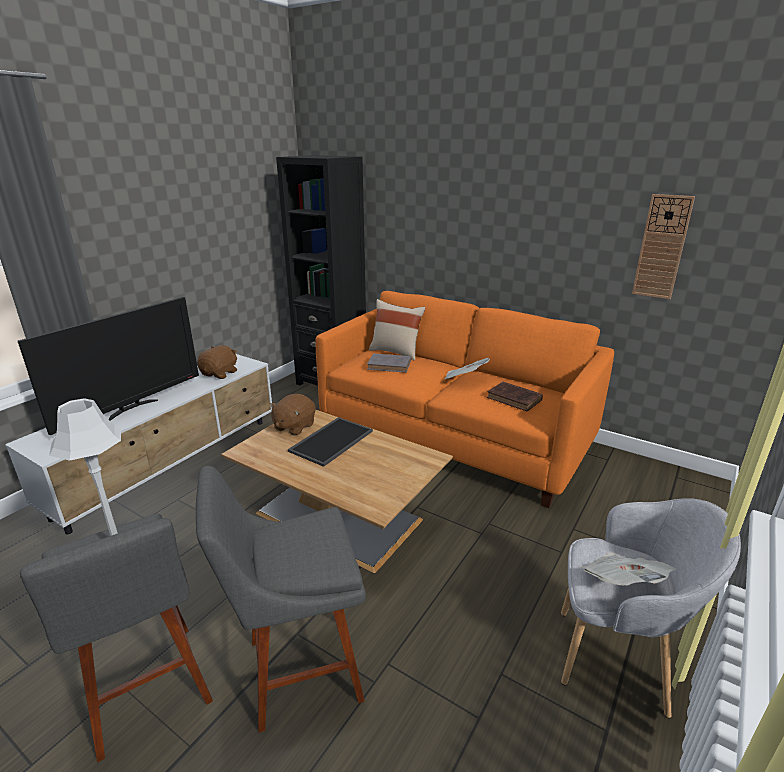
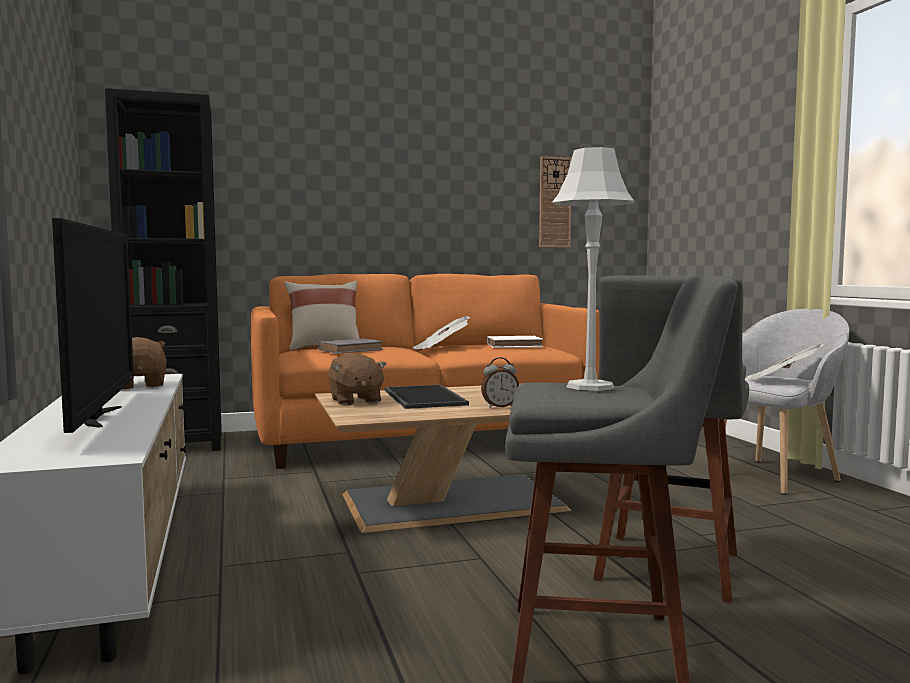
camera: 50 degrees left, 20 degrees down
(332, 479) = (499, 406): none -> alarm clock
(515, 399) = (516, 345): brown book -> white book

